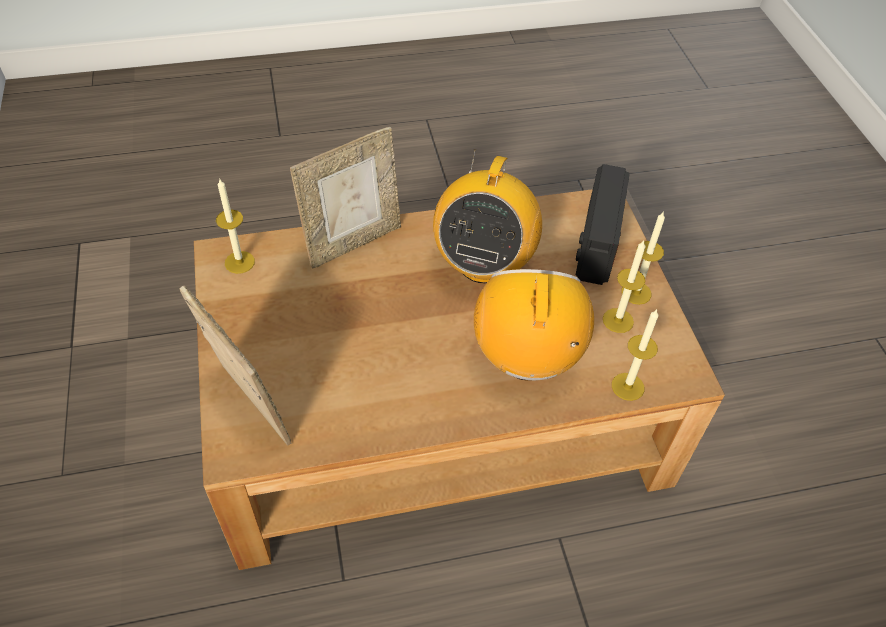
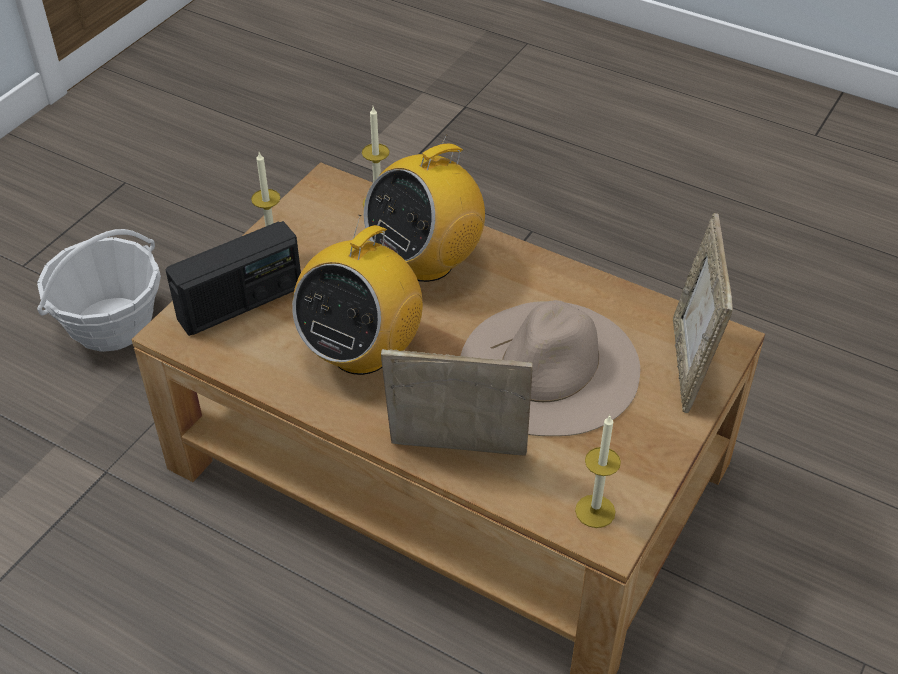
camera: 135 degrees left, 5 degrees down
(350, 335) = (549, 367): none -> beige hat
(483, 264) = (361, 351): radio -> radio turned 150 degrees clockwise
(618, 320) = (318, 242): candle -> none
(759, 344) = (112, 324): none -> basket

